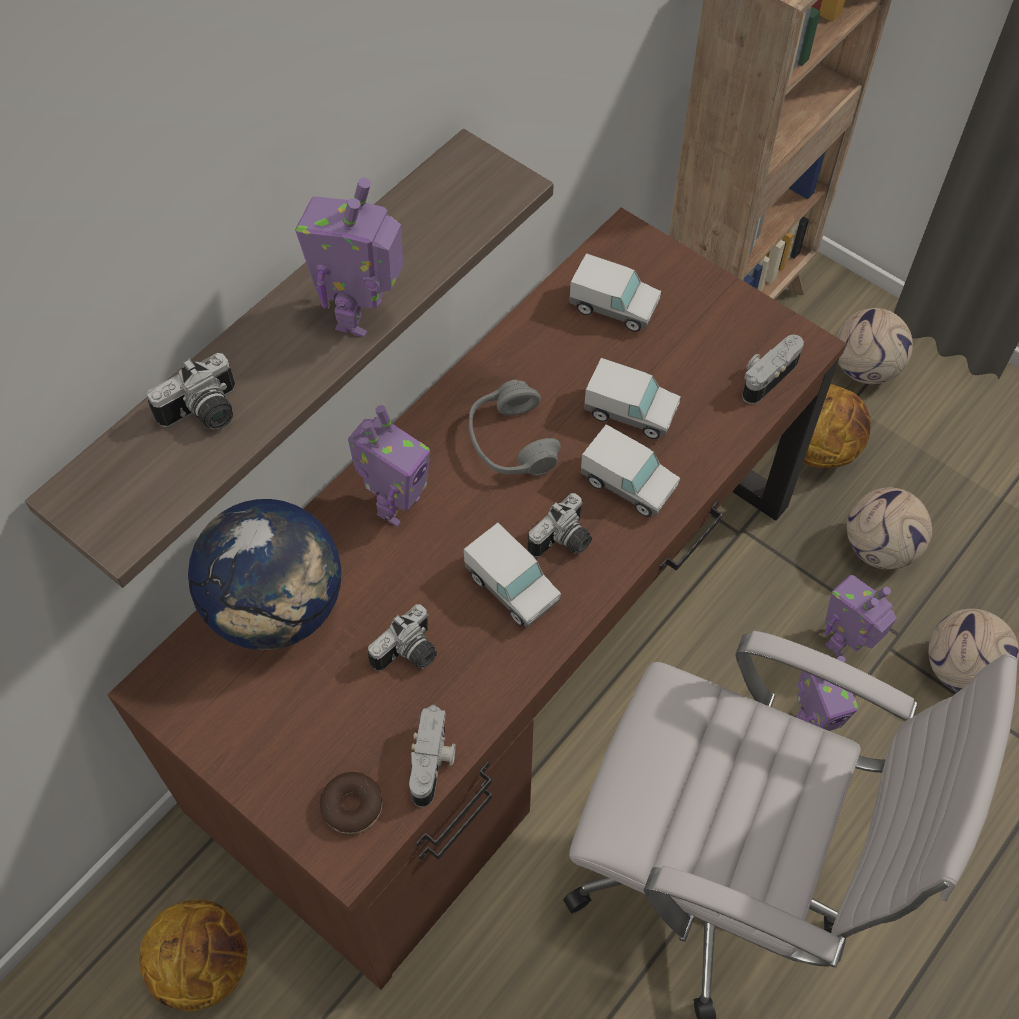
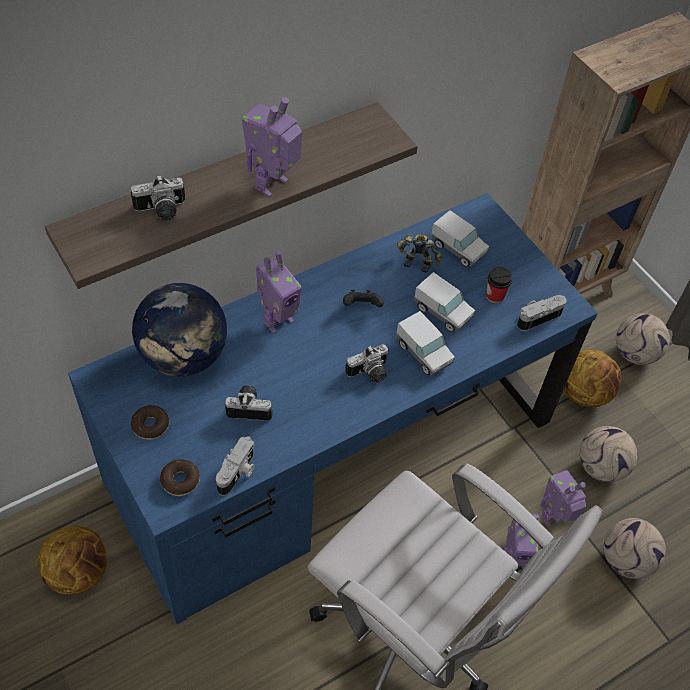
camera: 15 degrees right, 5 degrees down
(271, 735) = (150, 426): none -> donut
(409, 654) = (250, 407): camera -> camera turned 150 degrees counterclockwise
(505, 652) = (333, 451): brown desk -> blue desk
(511, 442) = (362, 307): grey headphones -> black game controller
(512, 588) = (327, 390): toy truck -> none
(564, 345) = (418, 262): none -> toy robot
(694, 364) = (494, 296): none -> cup

